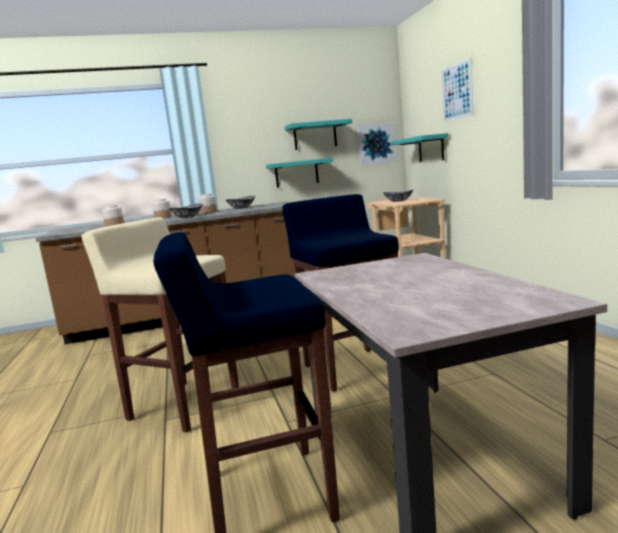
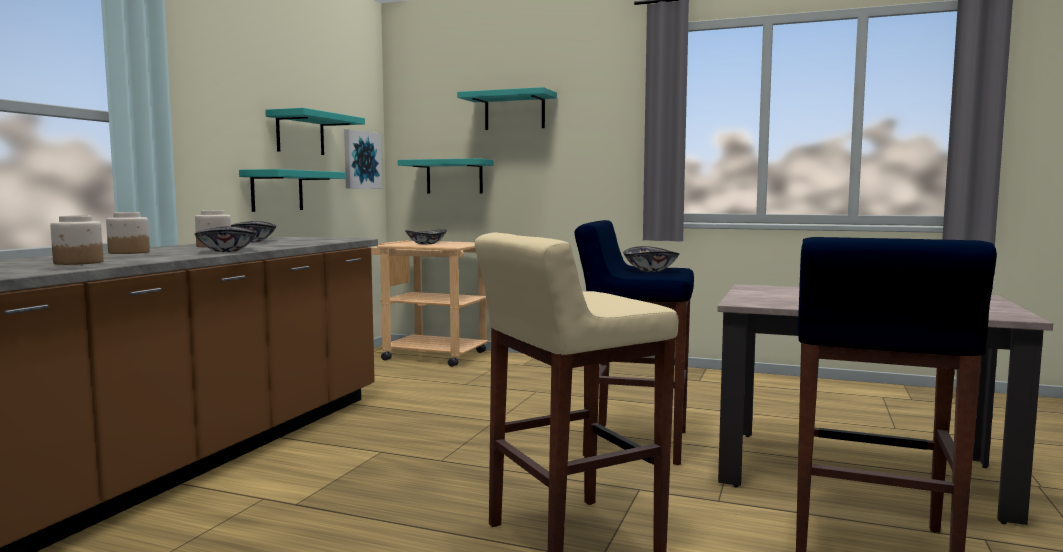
camera: 55 degrees left, 5 degrees down
(342, 237) = (650, 270): none -> bowl
(456, 91) = (514, 111): picture -> turquoise shelf

